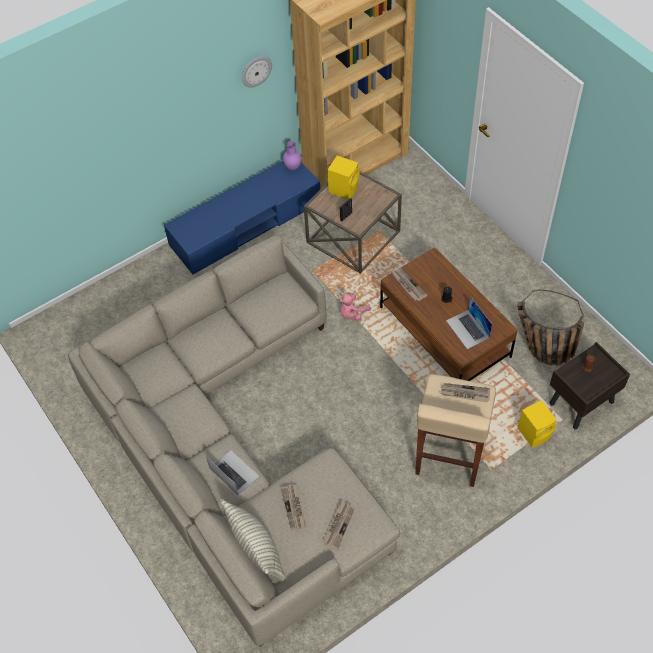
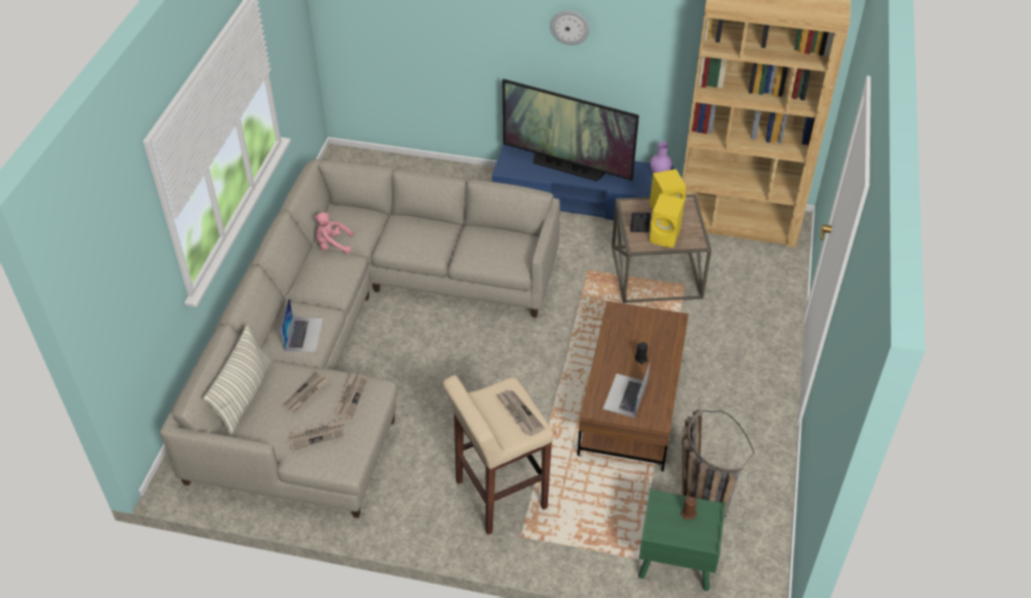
camera: 45 degrees right, 10 degrees down
(230, 209) = (567, 167): none -> television
(256, 71) = (653, 39): wall clock -> wall clock (570, 27)
(352, 313) = (575, 325): pink plush toy -> pink plush toy (333, 245)
(408, 285) = (623, 323): newspaper -> newspaper (350, 397)
(535, 433) = (599, 546): yellow speaker -> yellow speaker (665, 236)
(581, 403) = (675, 563): brown nightstand -> green nightstand

